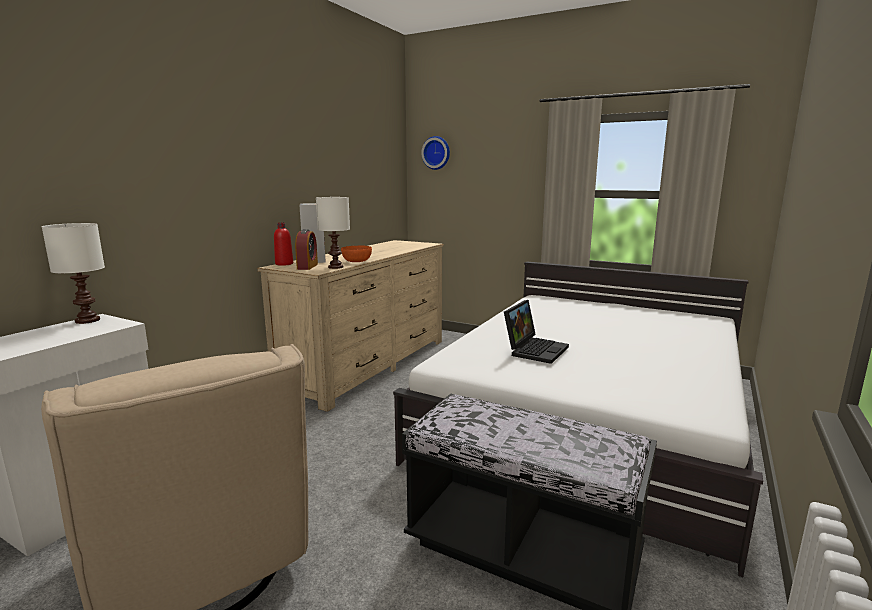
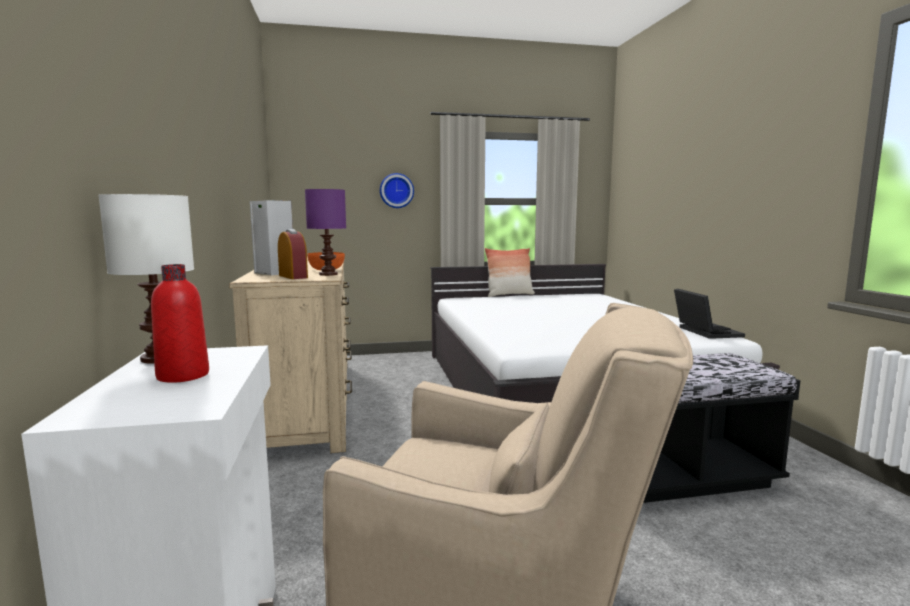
camera: 40 degrees left, 5 degrees down
(284, 264) = (250, 277): red bottle -> red bottle (183, 376)
(335, 267) = (328, 274): white table lamp -> purple table lamp
(436, 153) = (311, 158): wall clock -> wall clock (396, 190)
(535, 349) = (556, 326): laptop -> laptop (704, 332)
(605, 301) = (509, 295): none -> pillow

